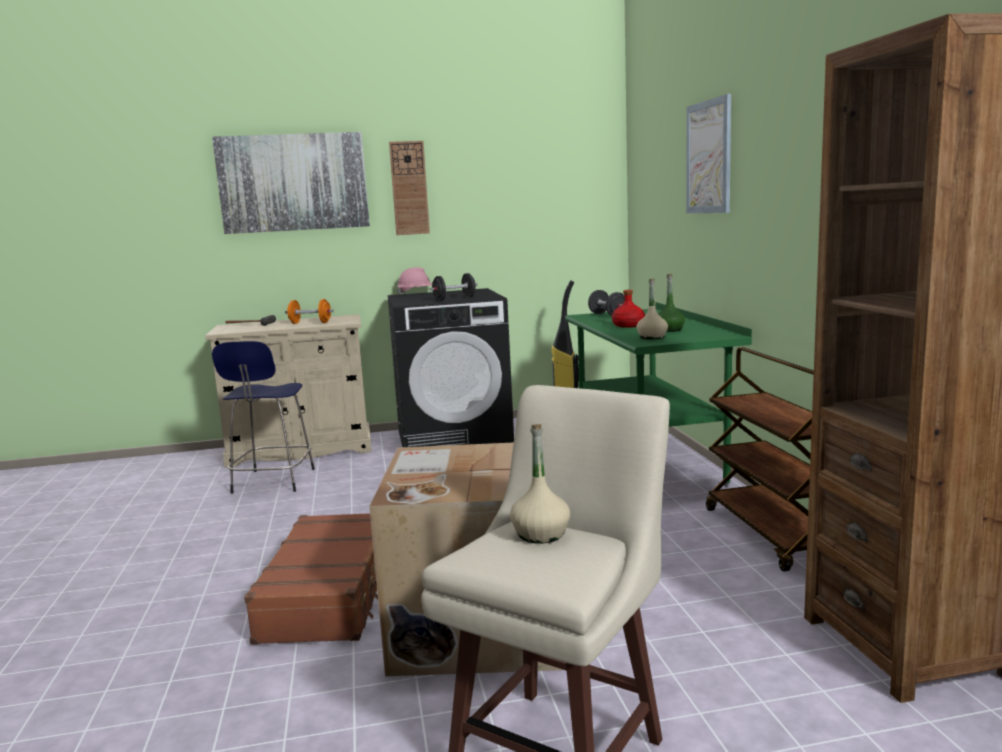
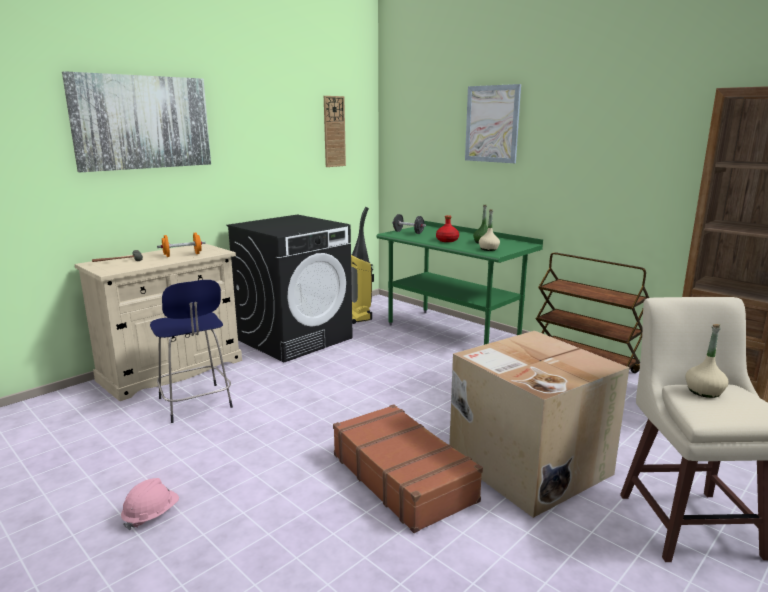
camera: 35 degrees left, 5 degrees up
(409, 188) = (239, 131): wall clock -> wall clock (334, 131)
(416, 293) = (251, 222): pink hard hat -> pink hard hat (151, 515)
(454, 299) = (307, 226): black dumbbell -> none

